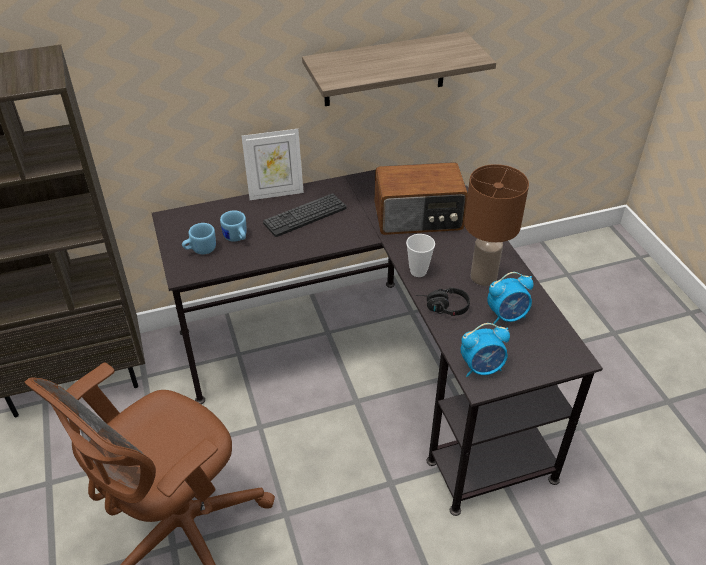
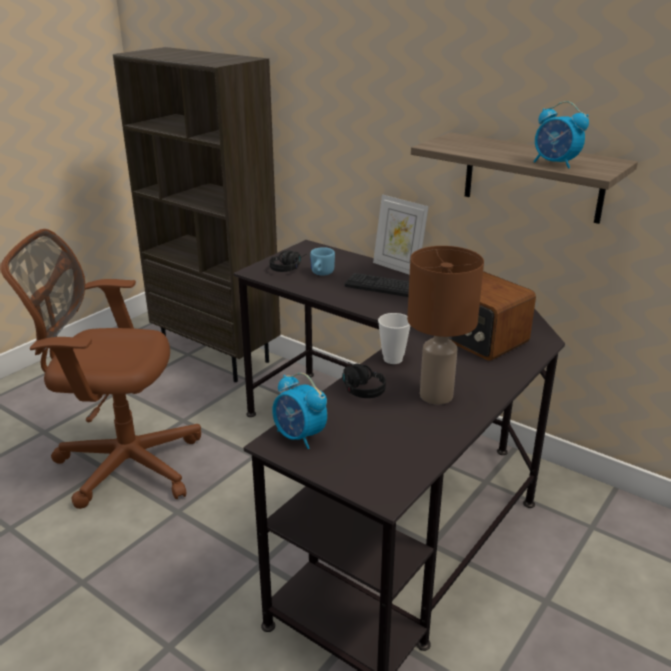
camera: 55 degrees right, 15 degrees down
(200, 250) = (289, 267): blue mug -> black headphones
(507, 316) = (395, 428): alarm clock -> alarm clock (555, 164)

